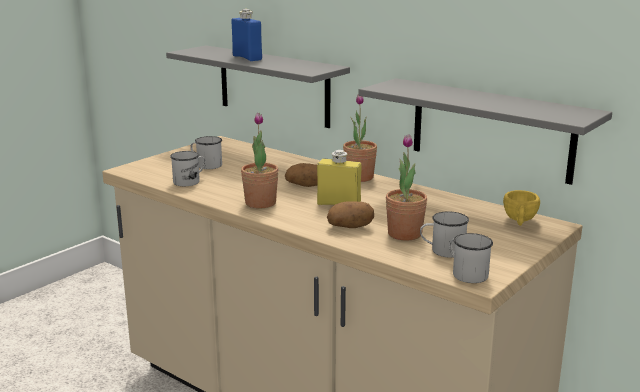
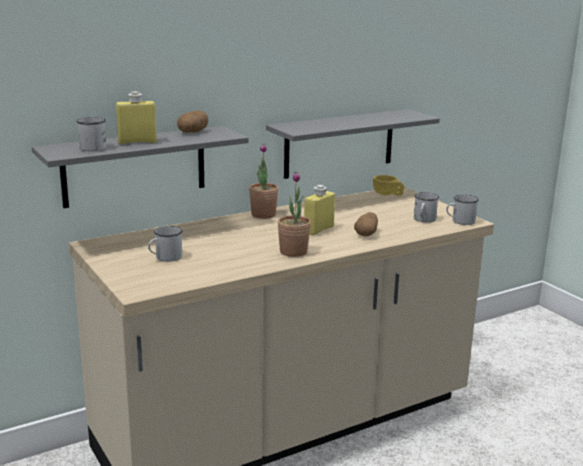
camera: 70 degrees left, 0 degrees up
(190, 181) = (207, 269): white mug -> white mug (92, 147)
(247, 58) = (137, 142): blue bottle -> yellow bottle
(305, 185) = (265, 232): potato -> potato (193, 132)
(404, 234) = (390, 223): potted plant -> none

